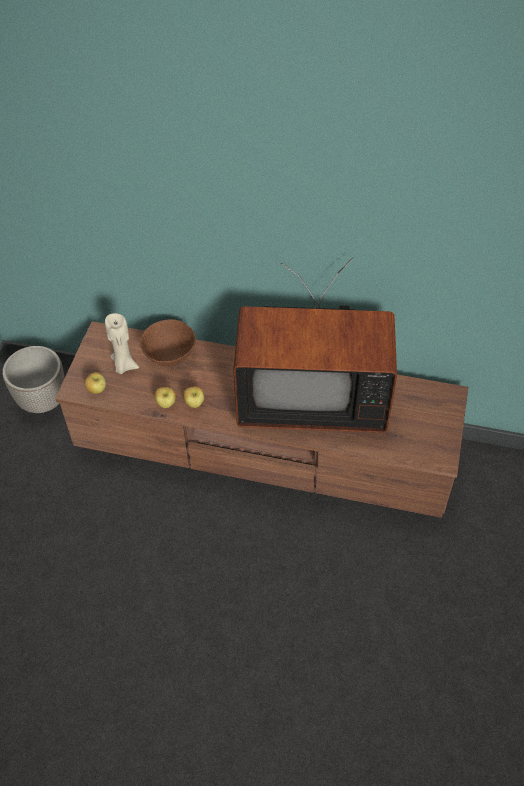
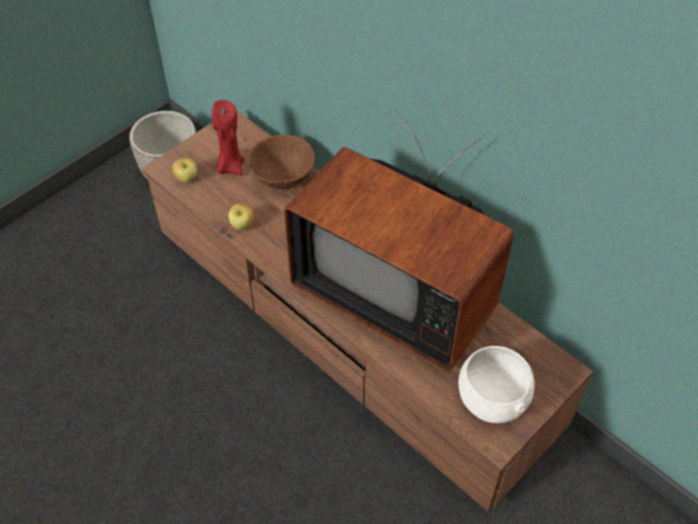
camera: 30 degrees right, 0 degrees up
(124, 365) = (230, 166): beige candle -> red candle
(194, 403) = (270, 239): apple -> none
(420, 436) = (491, 399): none -> white bowl

